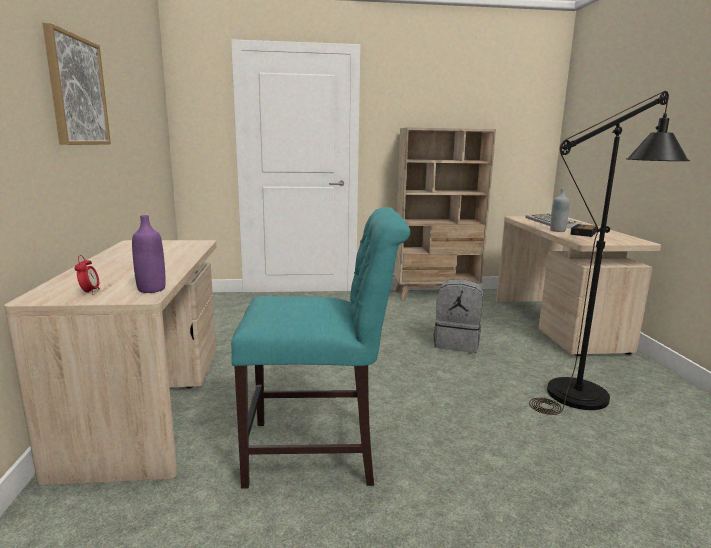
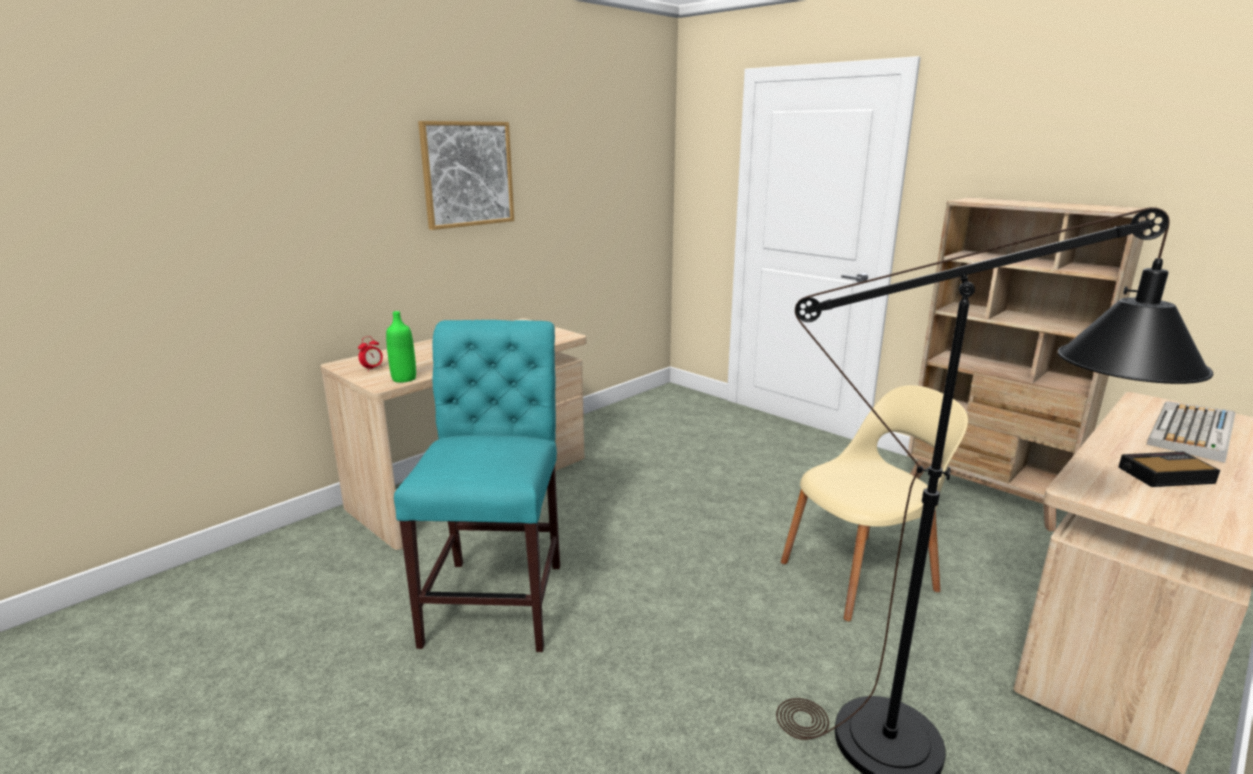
camera: 50 degrees right, 5 degrees up
(151, 289) = (404, 378): purple bottle -> green bottle
(320, 452) = (498, 596): turquoise chair -> turquoise chair turned 135 degrees counterclockwise
(457, 343) = (861, 575): grey backpack -> beige chair
(557, 230) = (1121, 452): grey bottle -> none

